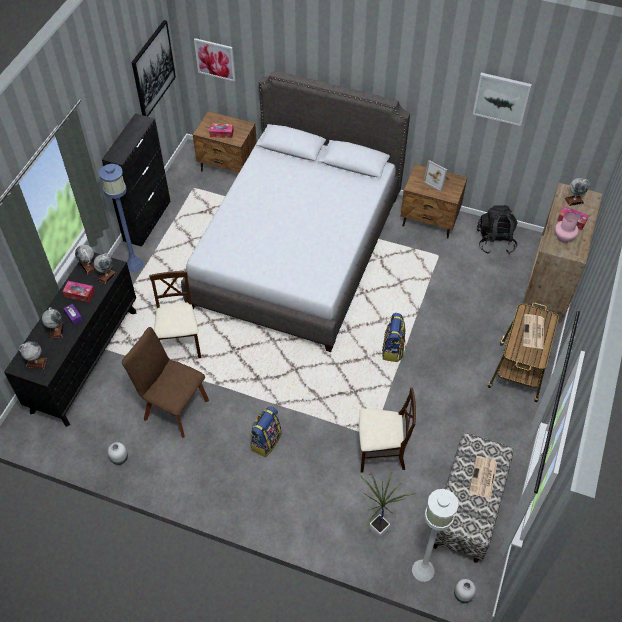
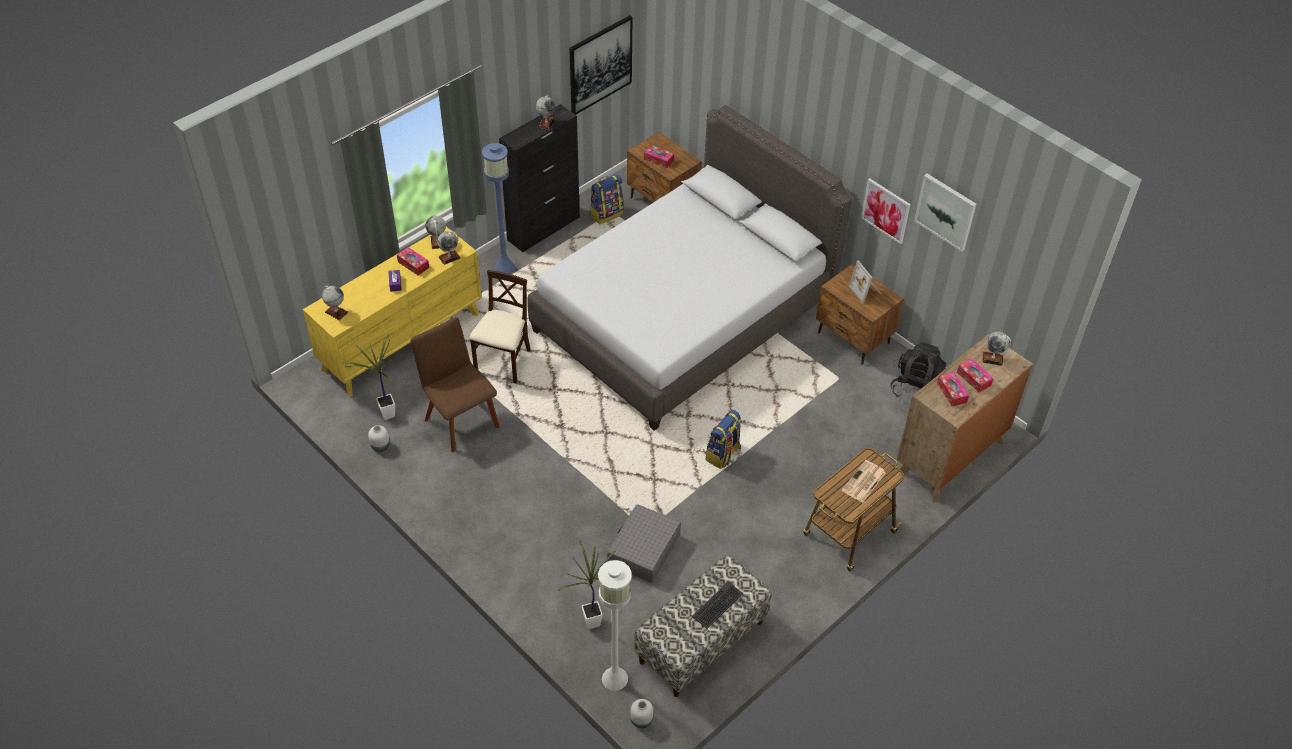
camera: 25 degrees right, 5 degrees down
(56, 330) = (372, 290): globe -> globe (546, 123)
(85, 359) = (402, 341): black dresser -> yellow dresser
(107, 429) = (384, 414): none -> potted plant
(215, 59) = (675, 75): picture -> picture (886, 210)
(265, 441) = (532, 489): backpack -> backpack (606, 214)
(380, 453) = (643, 550): beige chair -> grey suitcase
(483, 478) = (718, 605): newspaper -> keyboard
(564, 237) = (951, 392): pink vase -> tissue box

